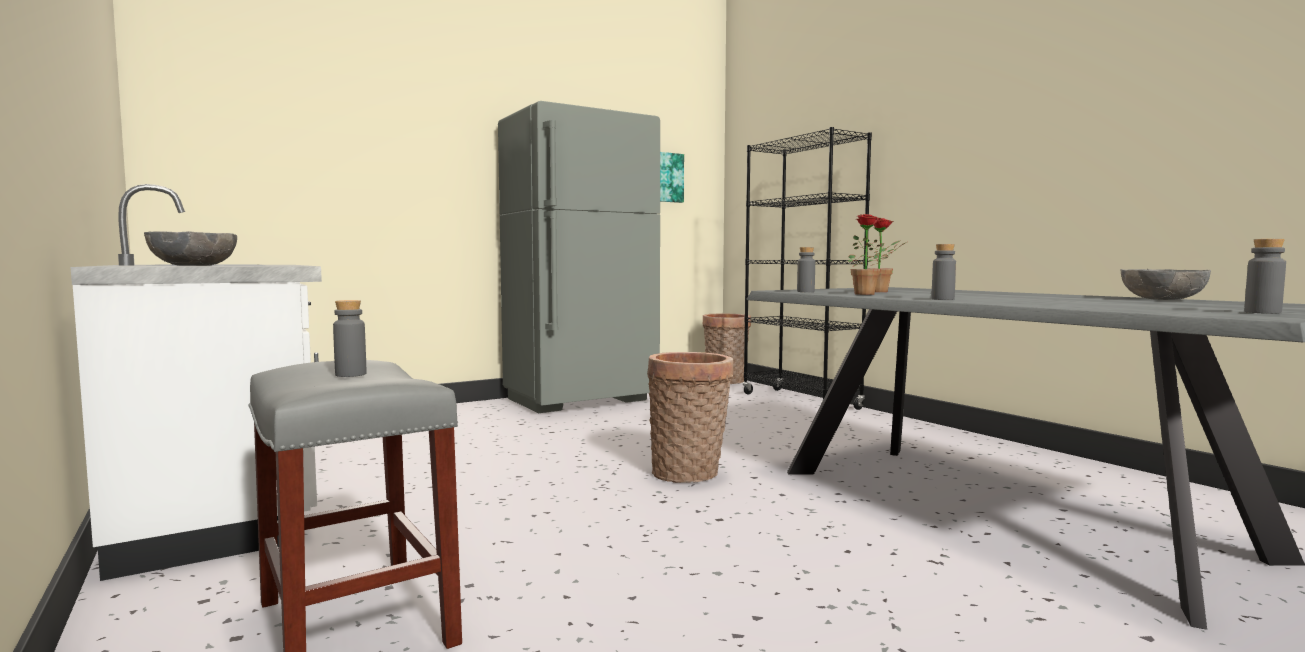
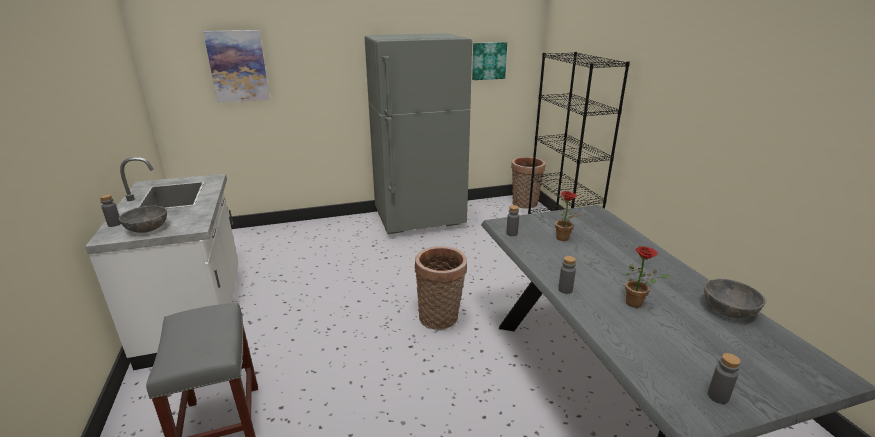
camera: 15 degrees right, 20 degrees up
(300, 142) = (238, 66): none -> picture
(351, 374) = (200, 333): grey bottle -> grey bottle (114, 224)
(869, 294) = (542, 253): potted plant -> potted plant (637, 303)

